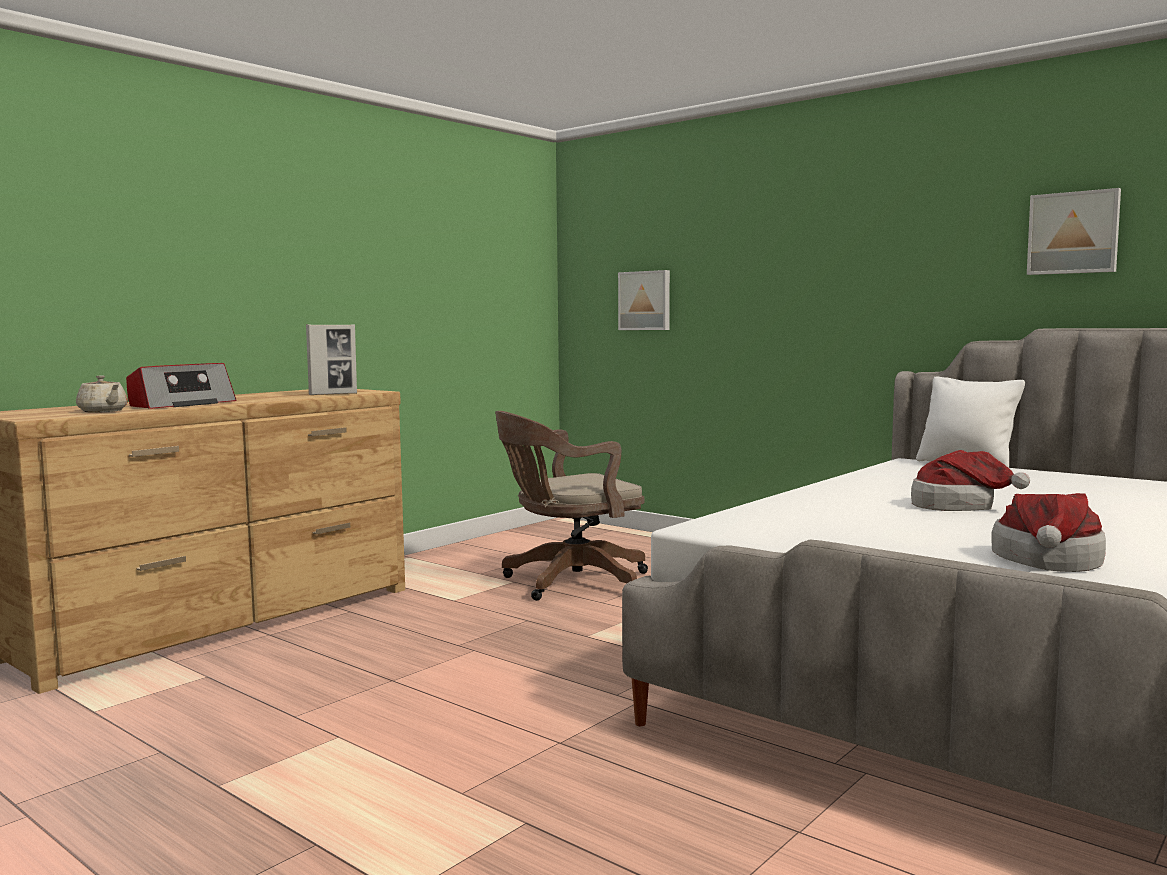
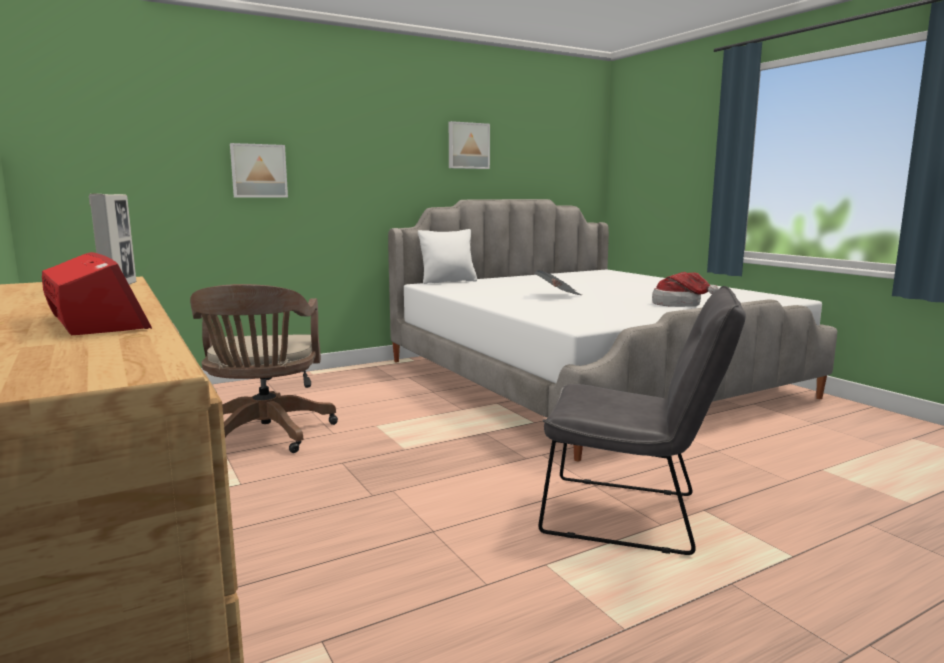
camera: 70 degrees left, 5 degrees up
(103, 411) = (125, 345): beige teapot -> none
(478, 773) = (633, 516): none -> grey chair
(645, 300) = (143, 173): picture -> picture (258, 171)
(959, 506) = (557, 296): hat -> newspaper

